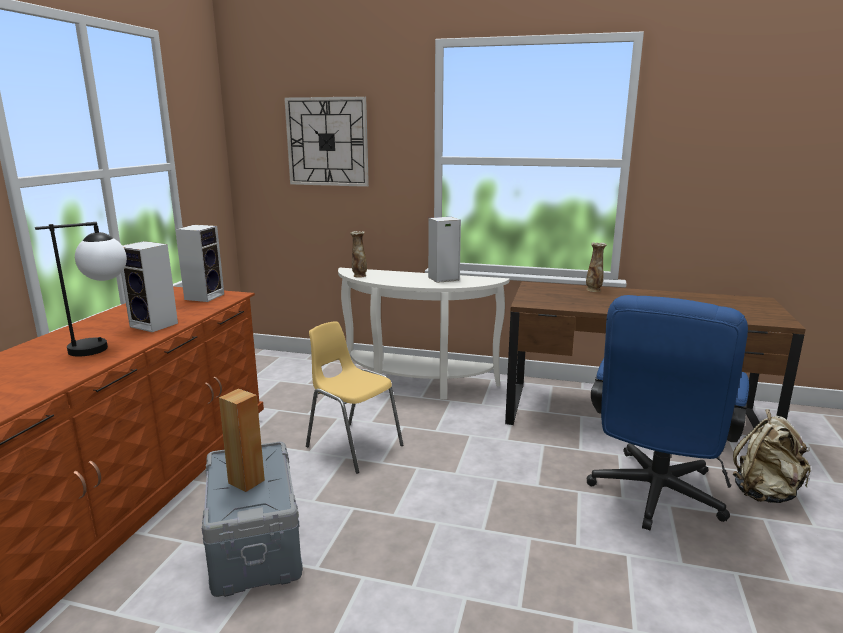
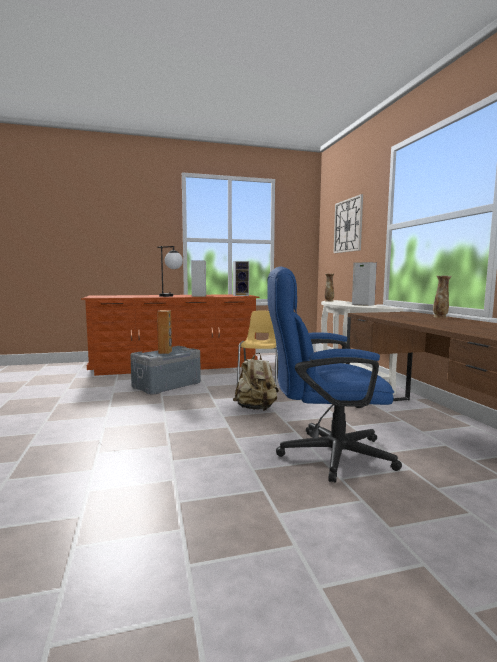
camera: 60 degrees right, 10 degrees down
(765, 493) = (411, 500): beige backpack -> beige backpack (256, 409)

